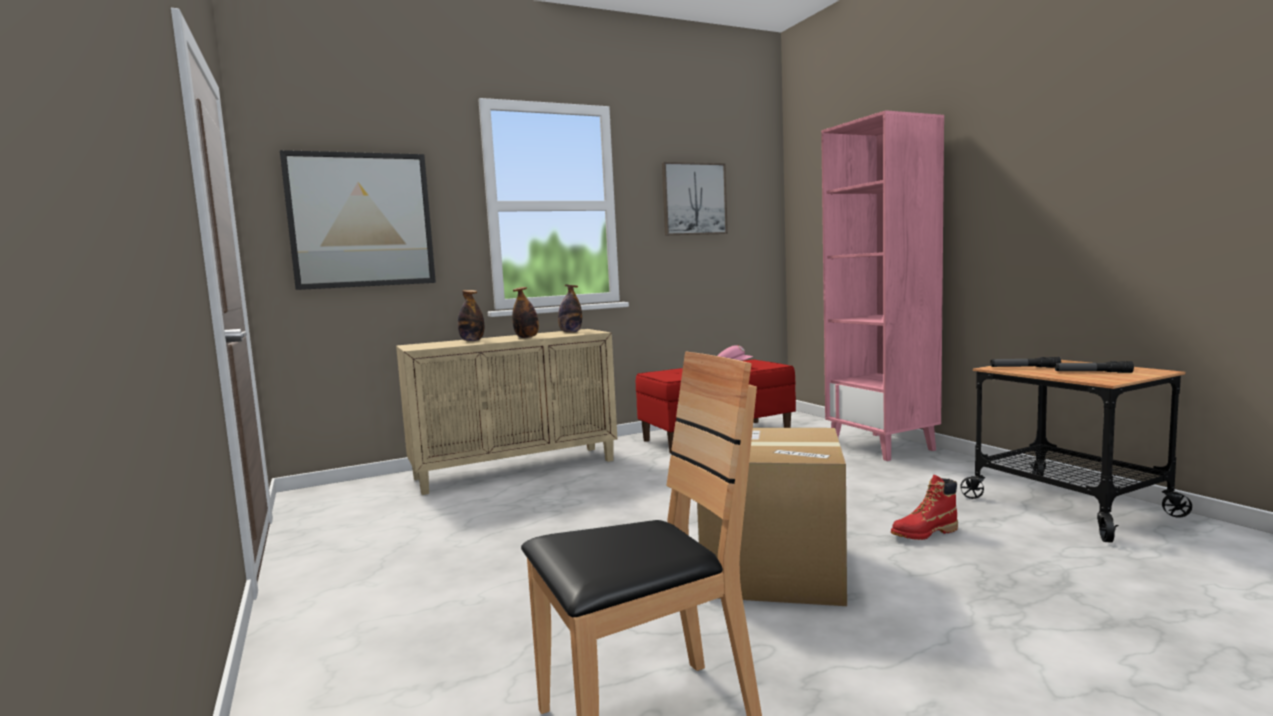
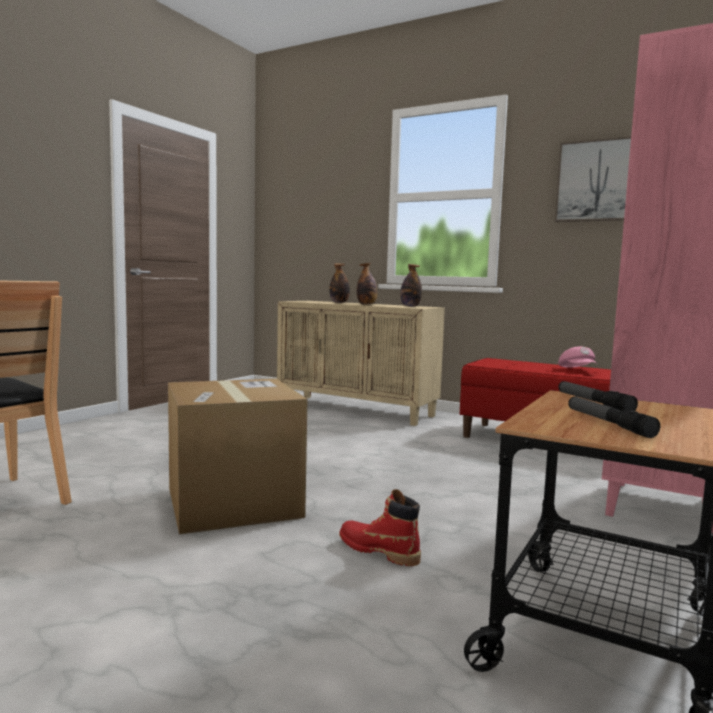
camera: 55 degrees right, 0 degrees up
(361, 220) = (310, 212): picture -> none

